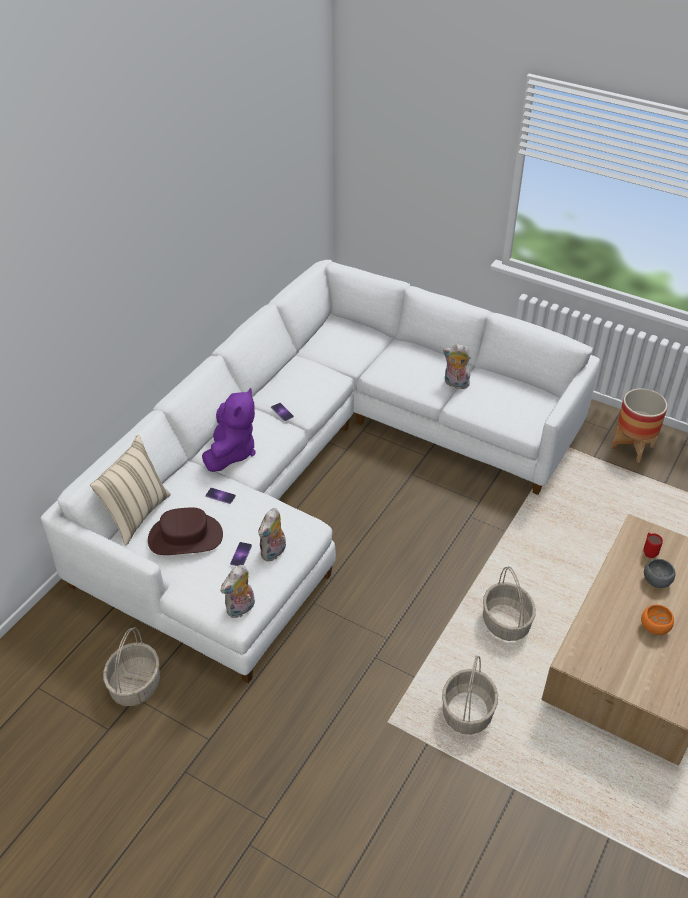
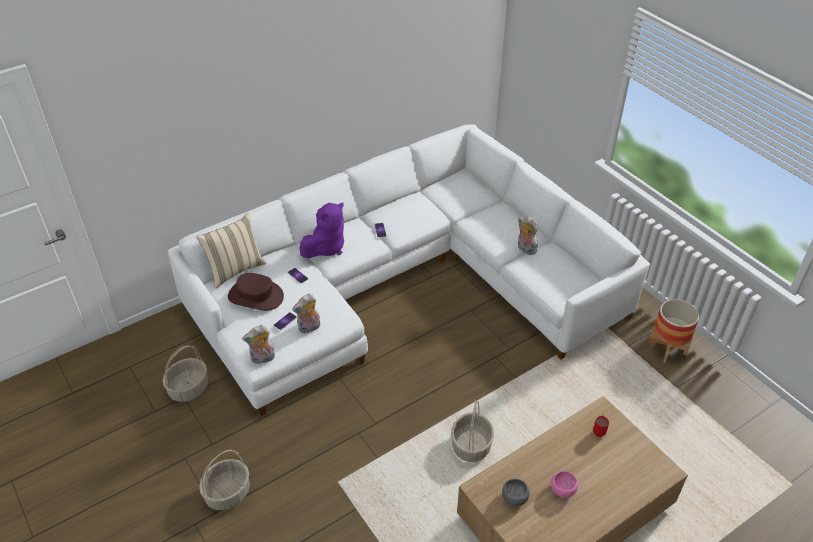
camera: 25 degrees right, 0 degrees up
(467, 713) = (399, 500): basket -> basket (227, 493)
(655, 627) = (563, 490): orange bowl -> pink bowl
(656, 580) = (590, 455): grey bowl -> grey bowl (515, 497)

